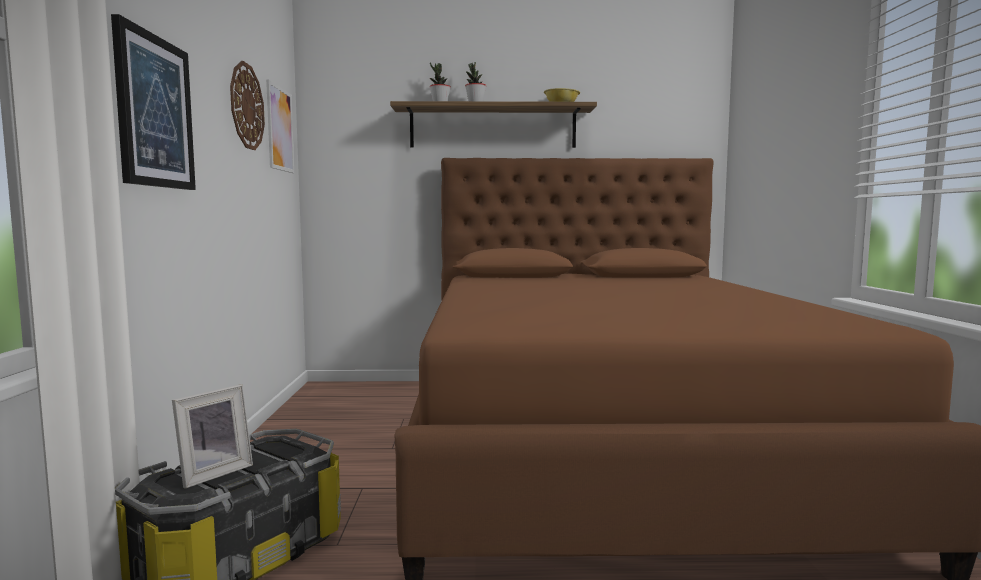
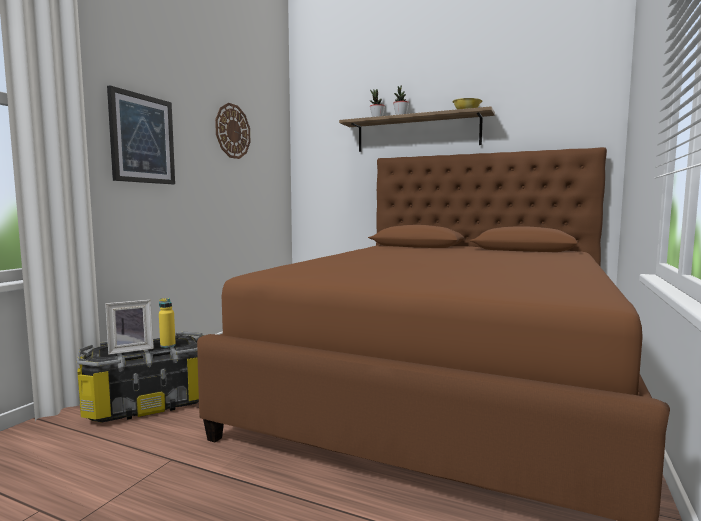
camera: 25 degrees right, 0 degrees up
(267, 456) = (168, 345): none -> yellow bottle
(280, 129) = (269, 144): picture -> none

